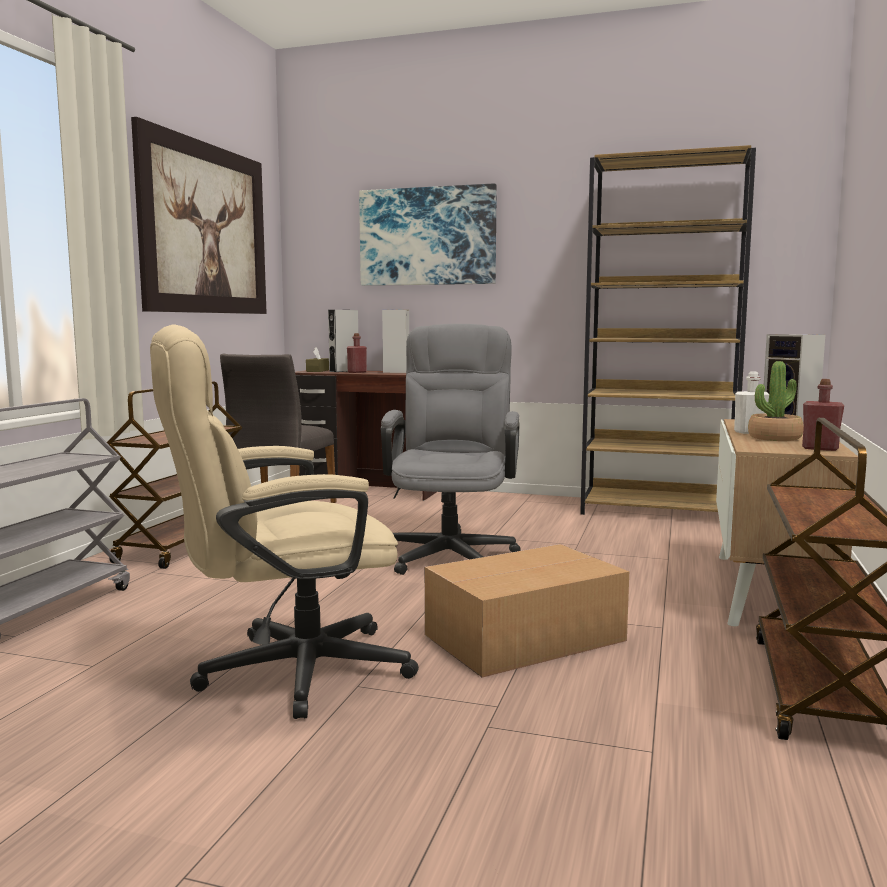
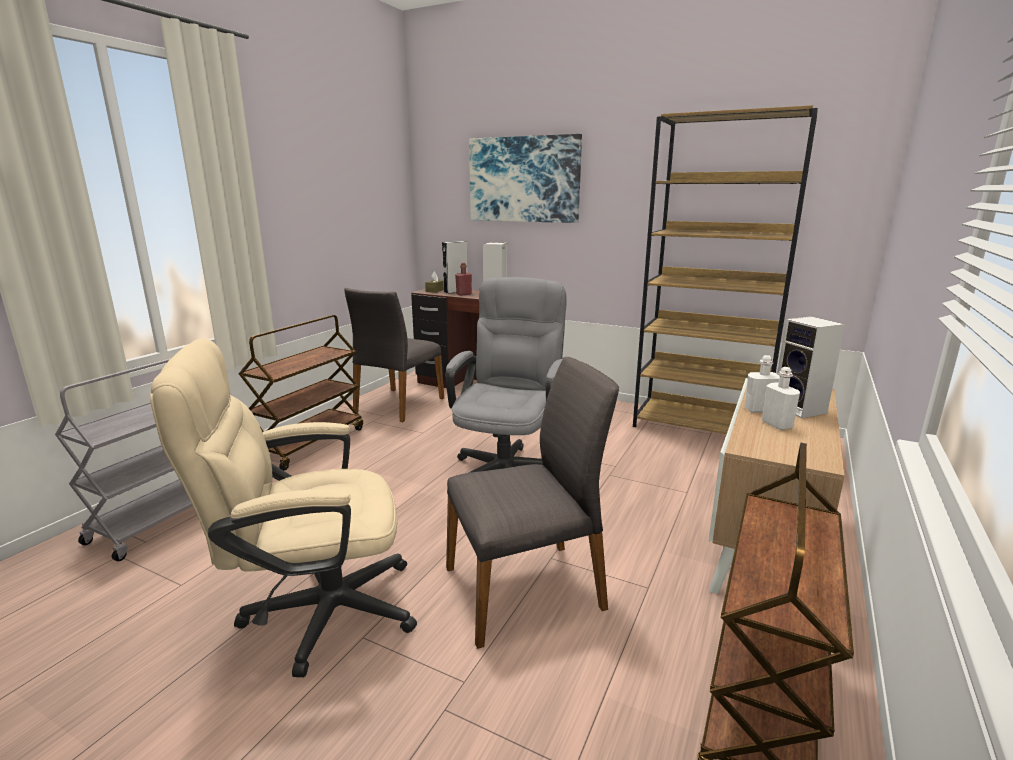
camera: 10 degrees right, 10 degrees up
(205, 229) = (335, 181): picture -> none
(528, 637) = (526, 588): cardboard box -> grey chair
(774, 438) = (777, 424): potted plant -> white bottle
(820, 448) = (812, 453): red bottle -> none

